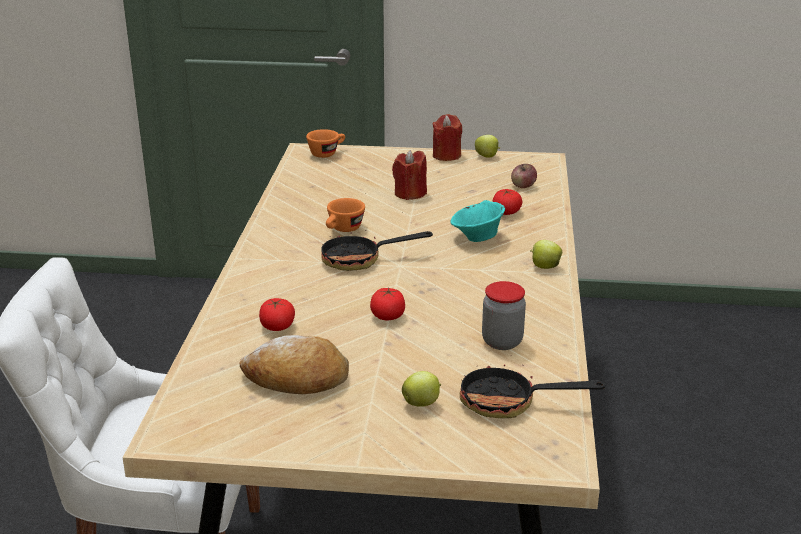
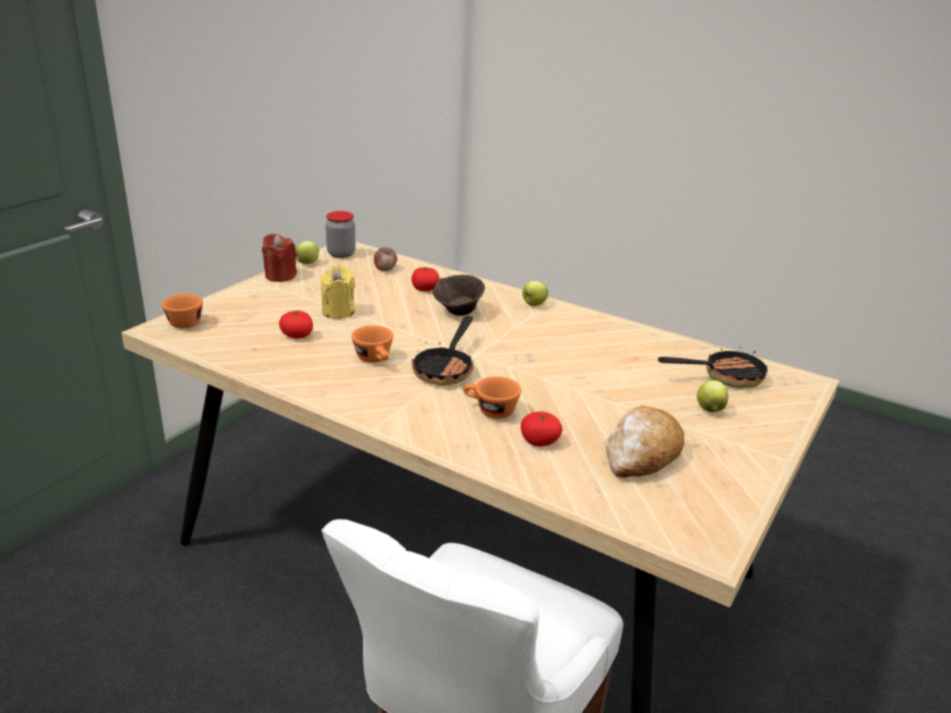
camera: 65 degrees left, 0 degrees up
(306, 294) = (490, 411): none -> orange cup
(388, 315) = (561, 384): tomato -> tomato (297, 335)
(410, 193) = (338, 312): red candle -> yellow candle
(477, 238) = (458, 312): turquoise bowl -> brown bowl
(502, 342) = (636, 353): jar -> jar (341, 254)
(509, 402) = (724, 376): frying pan -> frying pan turned 135 degrees counterclockwise

